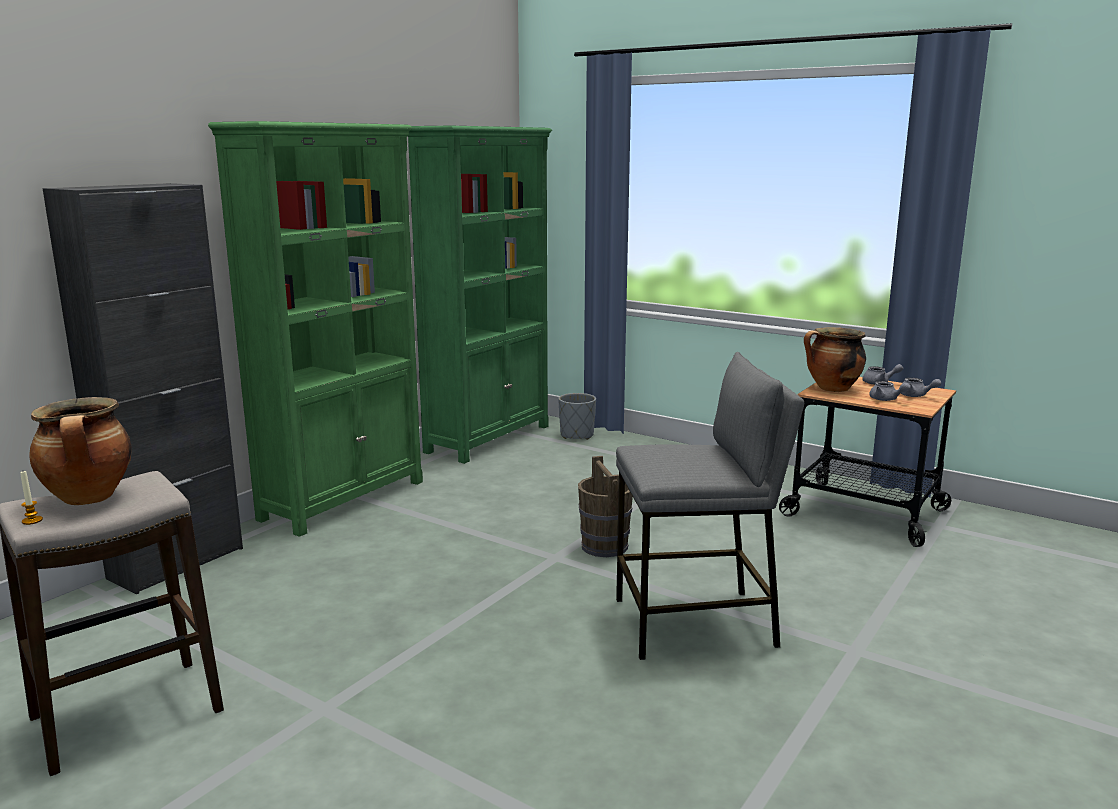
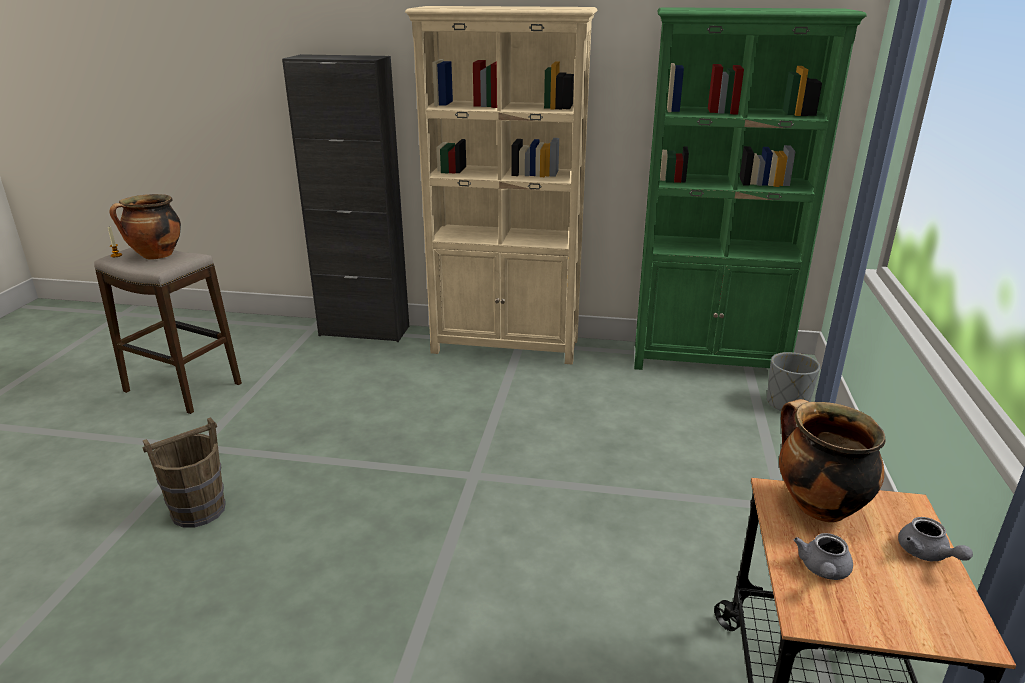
camera: 65 degrees right, 10 degrees up
(344, 500) = (506, 346): green bookcase -> beige bookcase
(604, 546) = (517, 497): brown bucket -> brown bucket (199, 510)
(695, 623) = (385, 599): grey stool -> none
(916, 396) = (894, 606): grey teapot -> none

